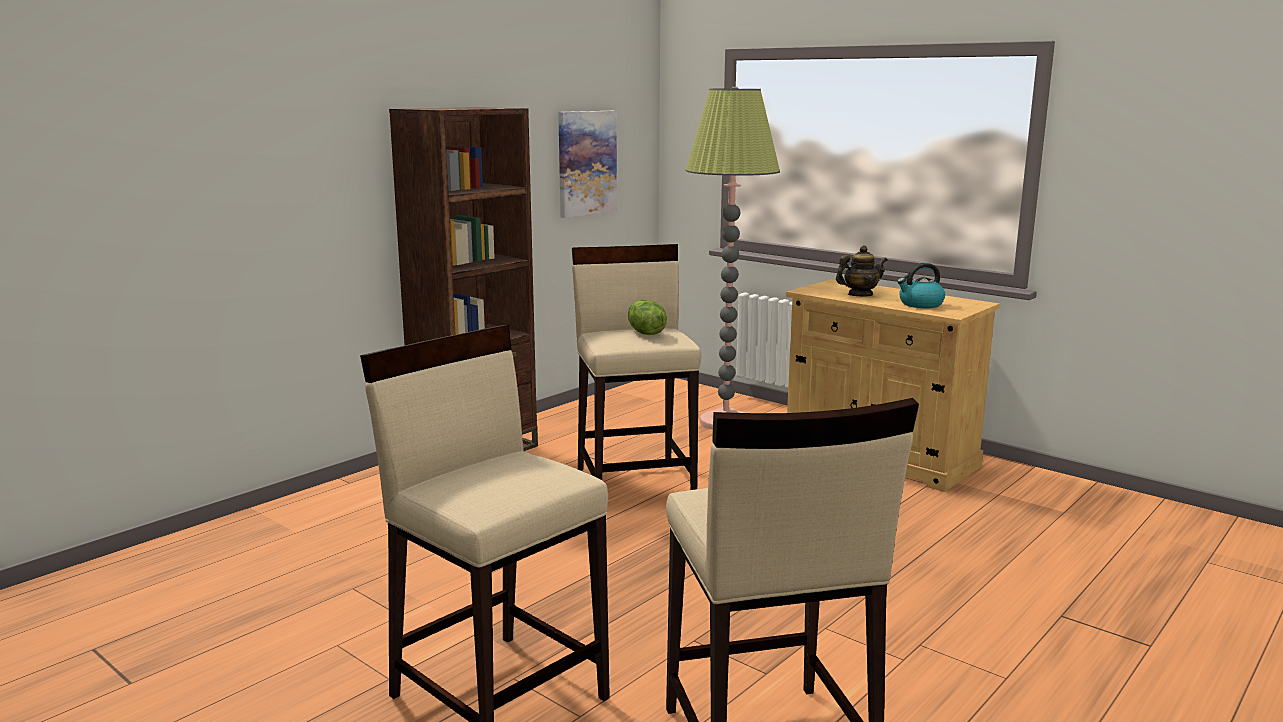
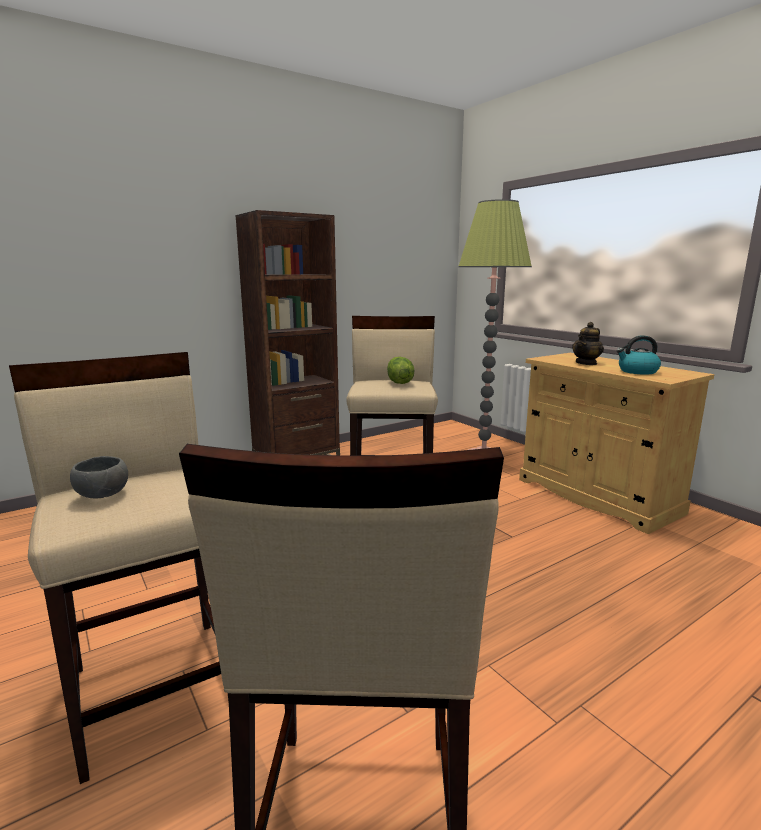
camera: 15 degrees right, 0 degrees up
(474, 482) = (101, 495): none -> grey bowl
(586, 163) = (398, 267): picture -> none
(860, 295) = (586, 363): teapot -> teapot turned 135 degrees clockwise

